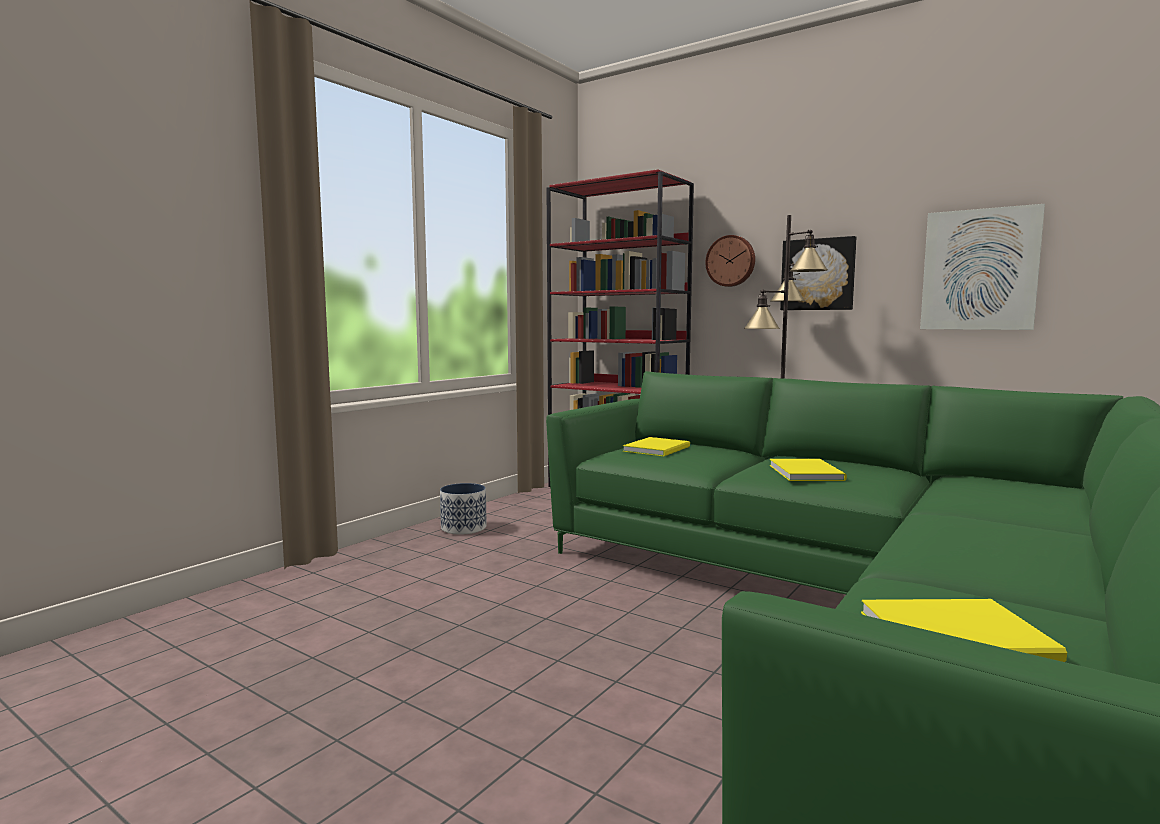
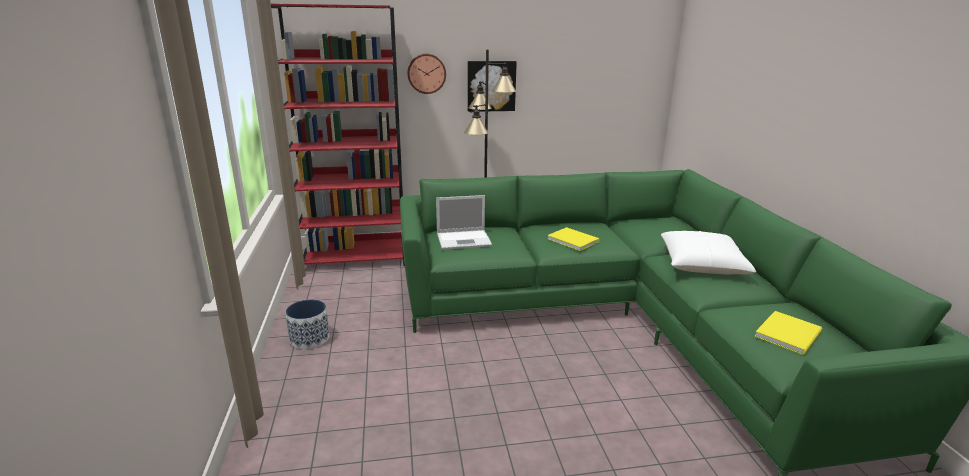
camera: 45 degrees left, 15 degrees up
(659, 449) = (465, 240): yellow book -> laptop
(979, 270) = (583, 86): picture -> none
(994, 533) = (702, 264): none -> white pillow

